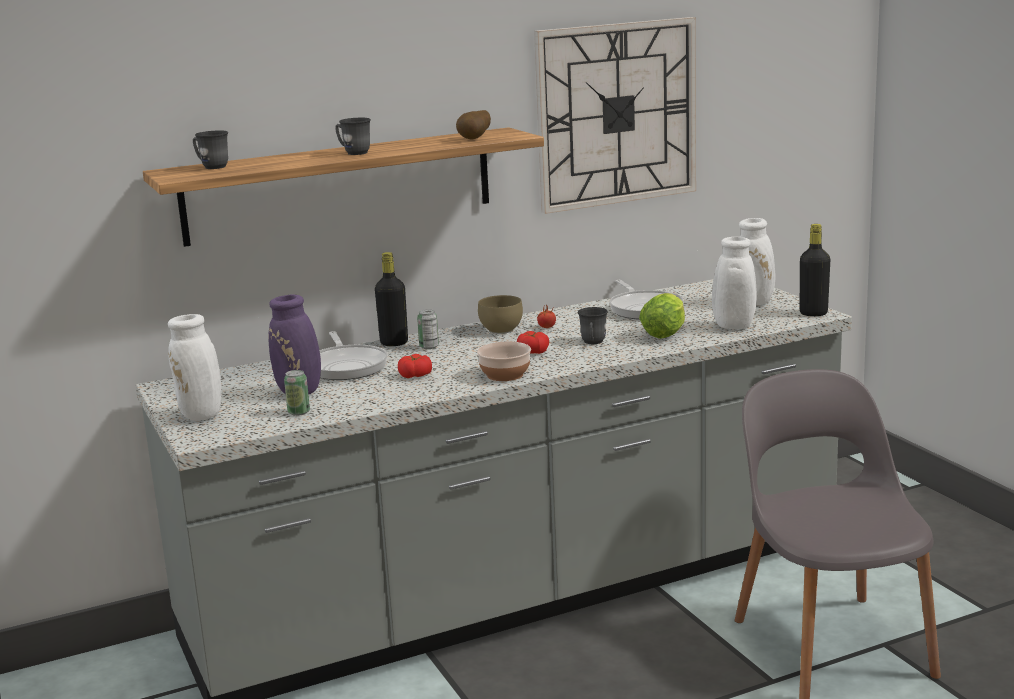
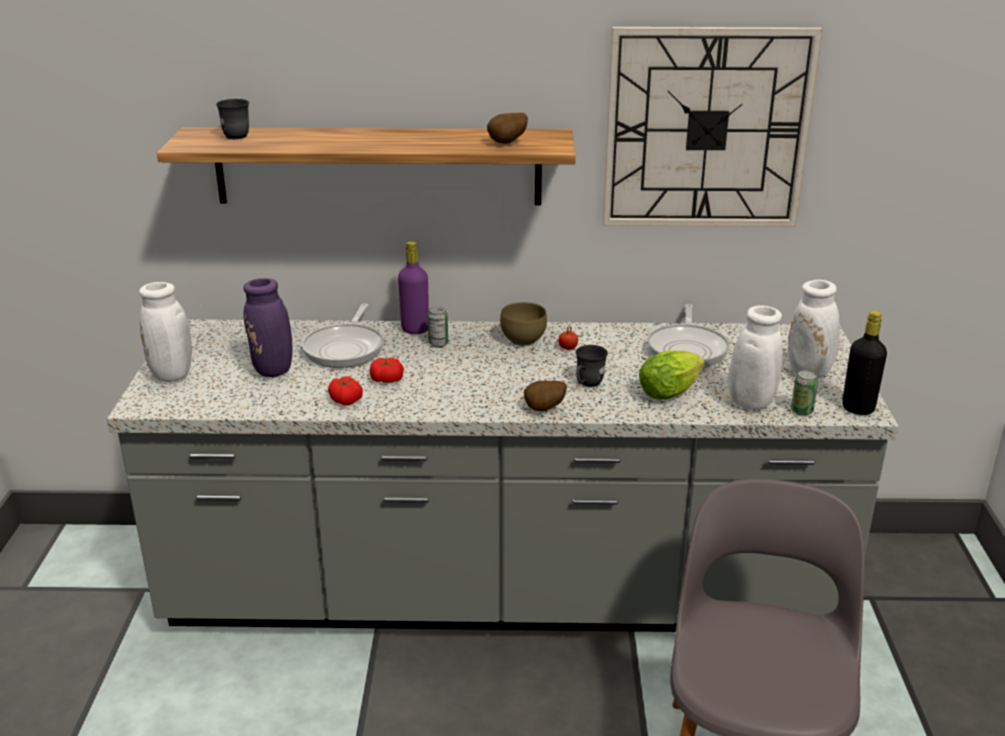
camera: 25 degrees right, 10 degrees up
(299, 412) = (246, 397): can -> can (801, 411)
(353, 152) = (373, 141): grey mug -> none
(394, 343) = (415, 329): black bottle -> purple bottle
(504, 375) = (461, 403): bowl -> none
(533, 351) = (520, 379): tomato -> tomato (345, 399)
(579, 363) = (544, 410): none -> potato

